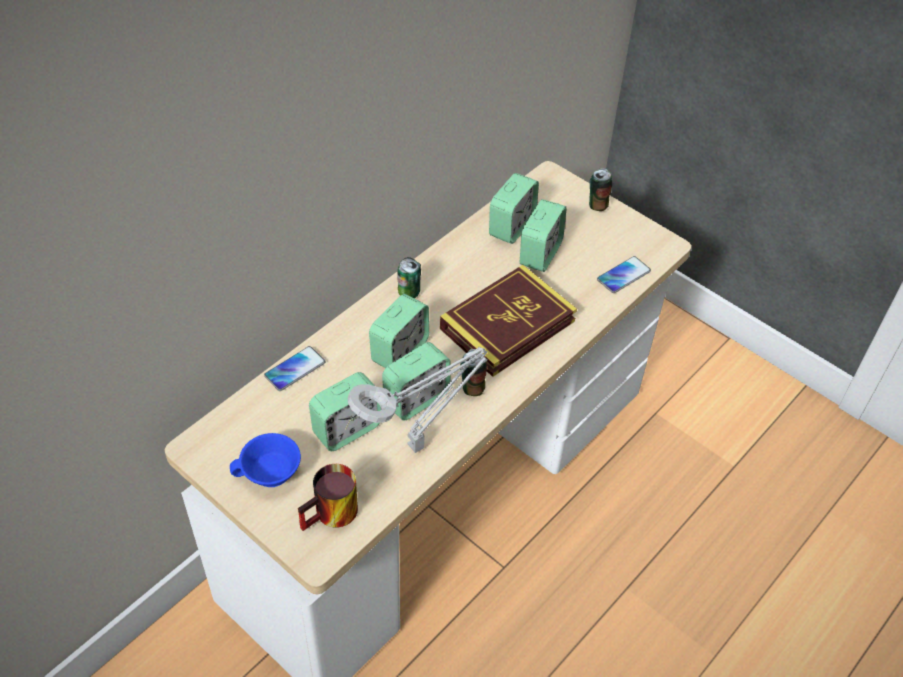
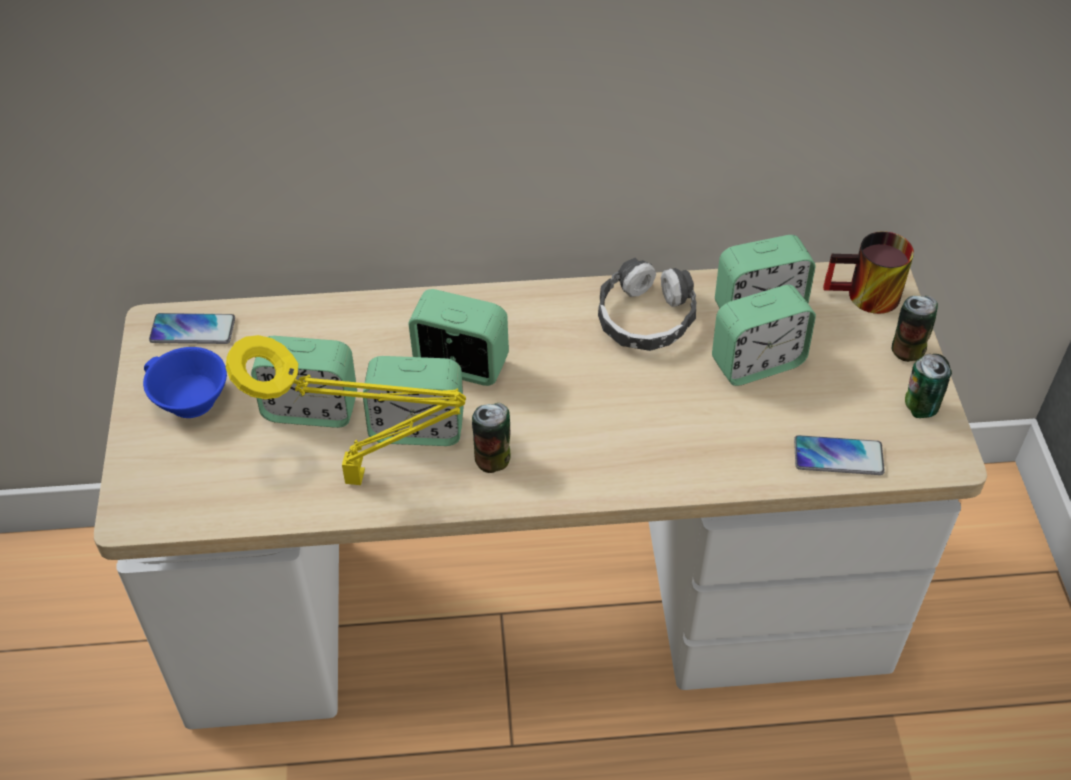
camera: 45 degrees right, 0 degrees up
(295, 369) = (334, 312): phone -> phone (193, 330)
(332, 516) = (192, 486): mug -> mug (865, 298)
(399, 351) = (461, 365): alarm clock -> alarm clock turned 150 degrees counterclockwise
(408, 293) = (545, 310): can -> can (919, 407)
(420, 444) = (362, 479): grey table lamp -> yellow table lamp
(463, 265) = (645, 318): none -> headphones
(507, 325) = (616, 418): book -> none

